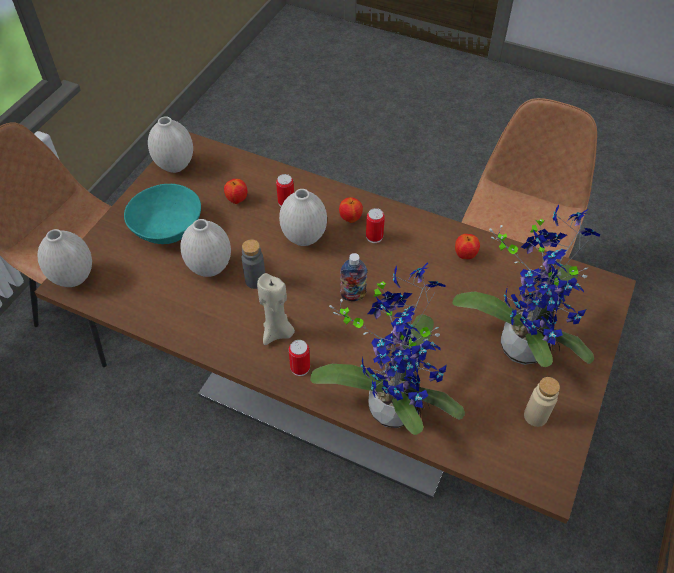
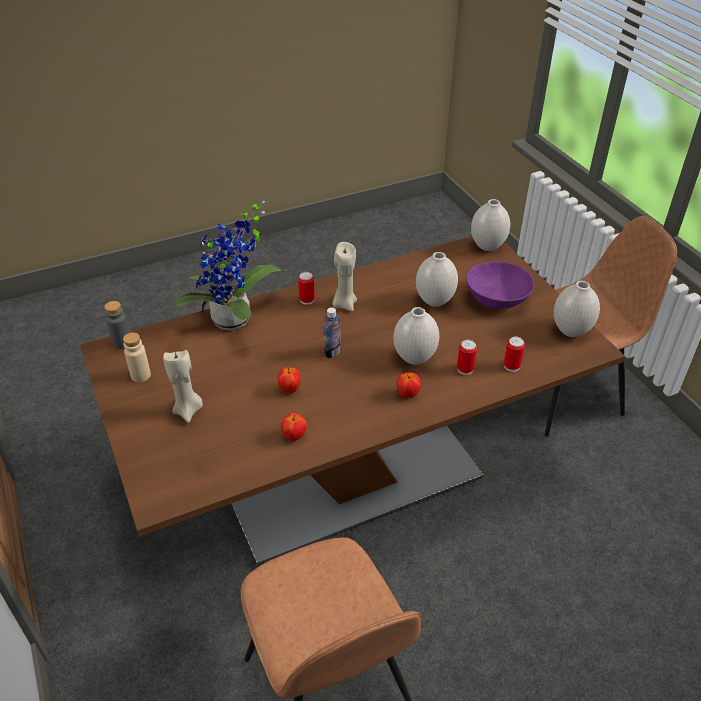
camera: 130 degrees right, 10 degrees down
(168, 228) = (497, 299): turquoise bowl -> purple bowl
(237, 200) = (495, 344): apple -> apple (289, 389)
(255, 280) = (399, 315): grey bottle -> grey bottle (122, 343)
(374, 237) = (373, 396): can -> can (511, 366)
(523, 342) = (188, 410): potted plant -> beige candle

